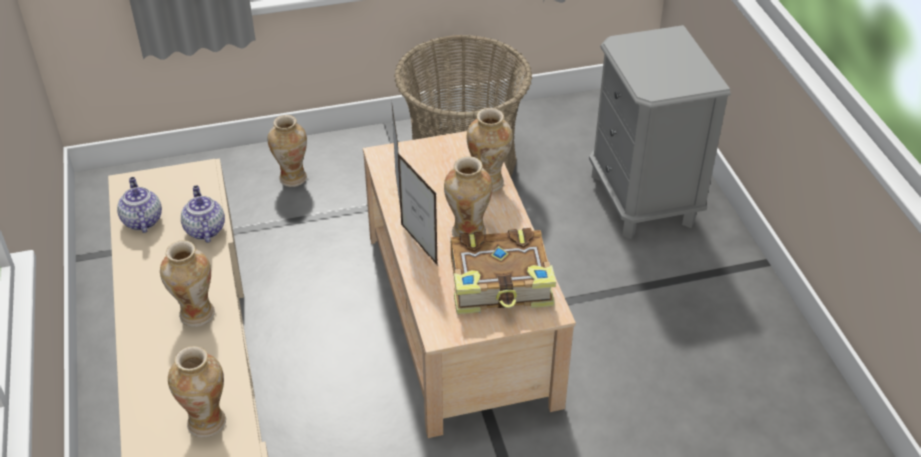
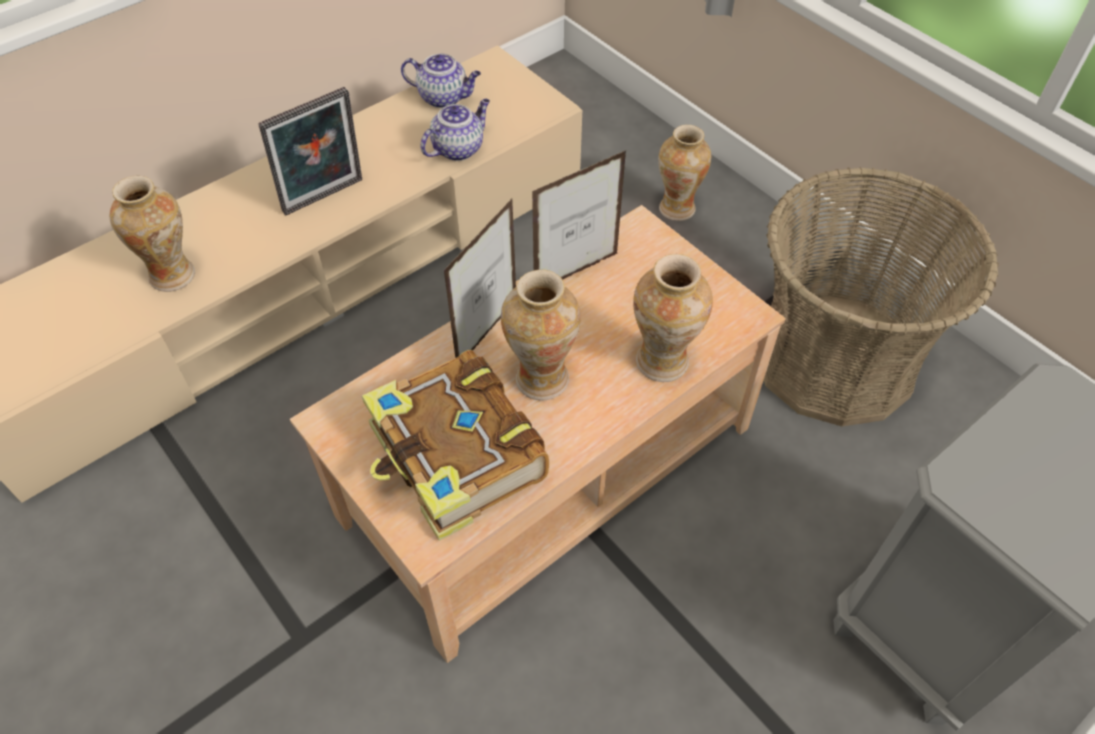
camera: 65 degrees right, 10 degrees up
(142, 220) = (444, 97): teapot -> teapot turned 60 degrees clockwise
(196, 314) = (325, 198): vase -> picture frame

